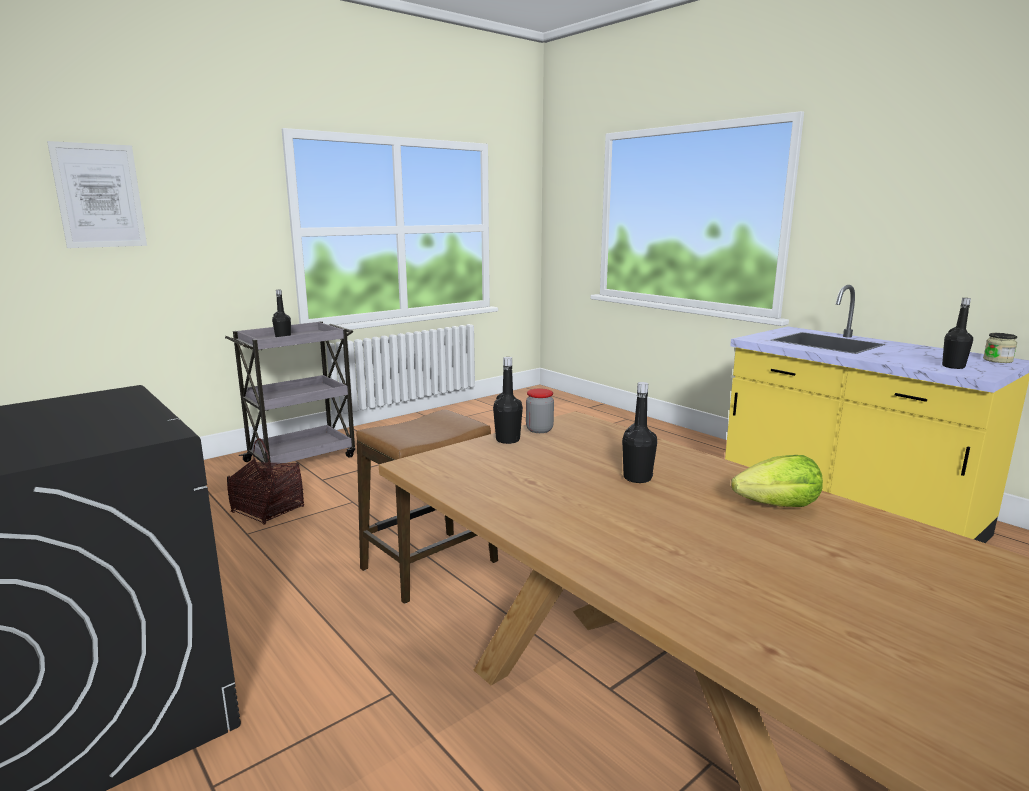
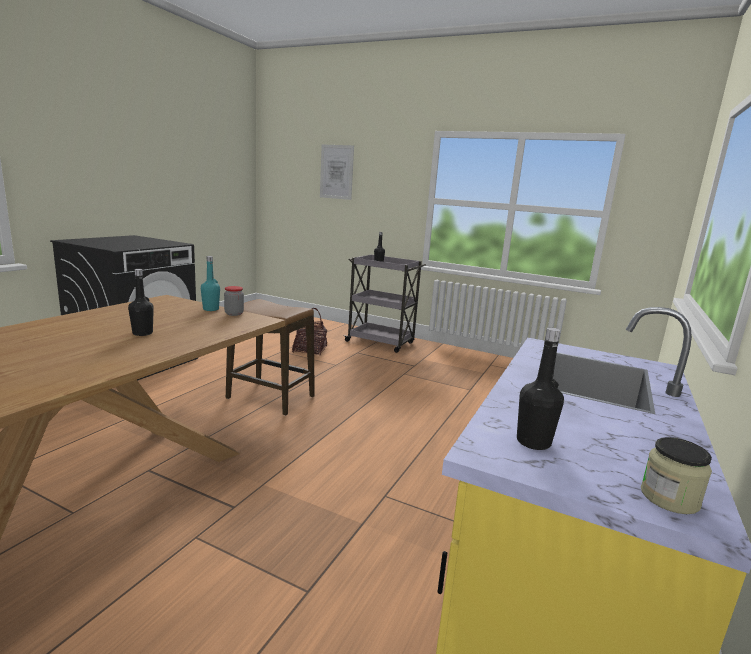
camera: 65 degrees right, 0 degrees up
(507, 440) = (211, 309): black bottle -> turquoise bottle
(778, 506) = (83, 363): lettuce -> none

